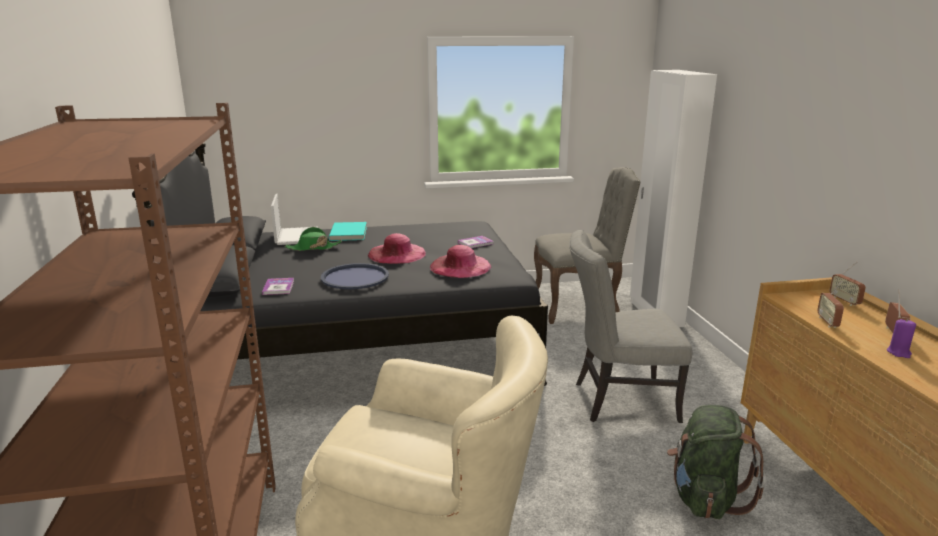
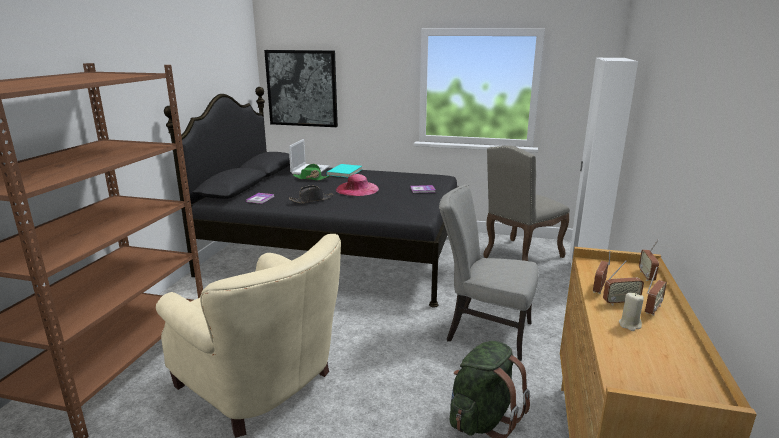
camera: 25 degrees right, 0 degrees up
(258, 122) = (302, 88): none -> picture
(355, 277) = (312, 200): blue tray -> black hat
(460, 266) = (388, 203): pink hat -> none
(577, 306) = (519, 256): grey chair -> grey chair turned 120 degrees clockwise
(862, 332) = (620, 302): none -> radio
(899, 353) = (629, 325): purple candle -> beige candle

